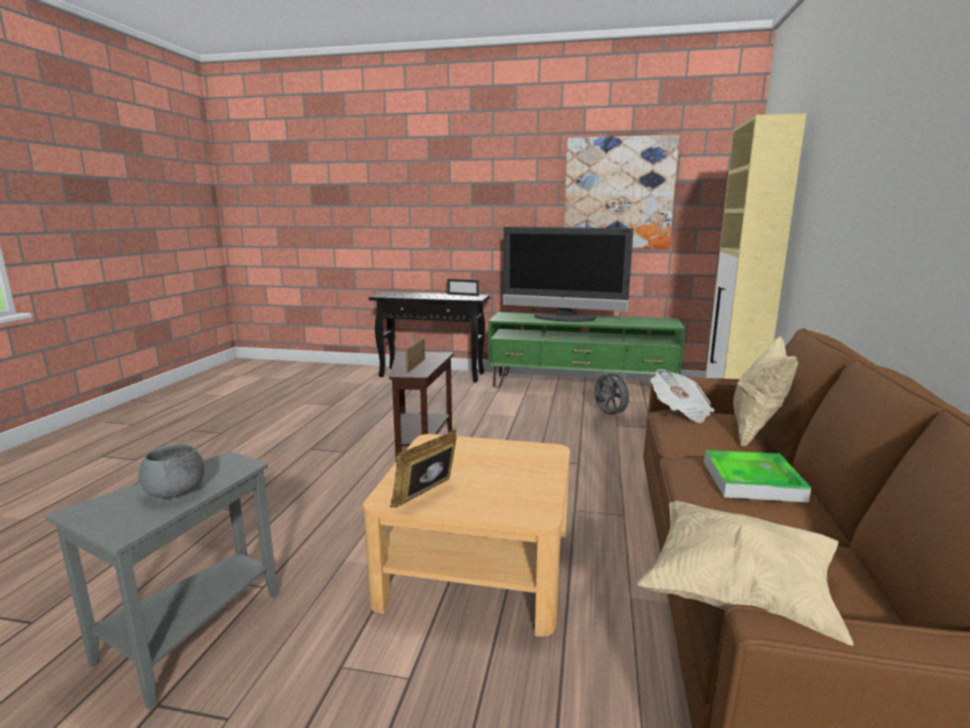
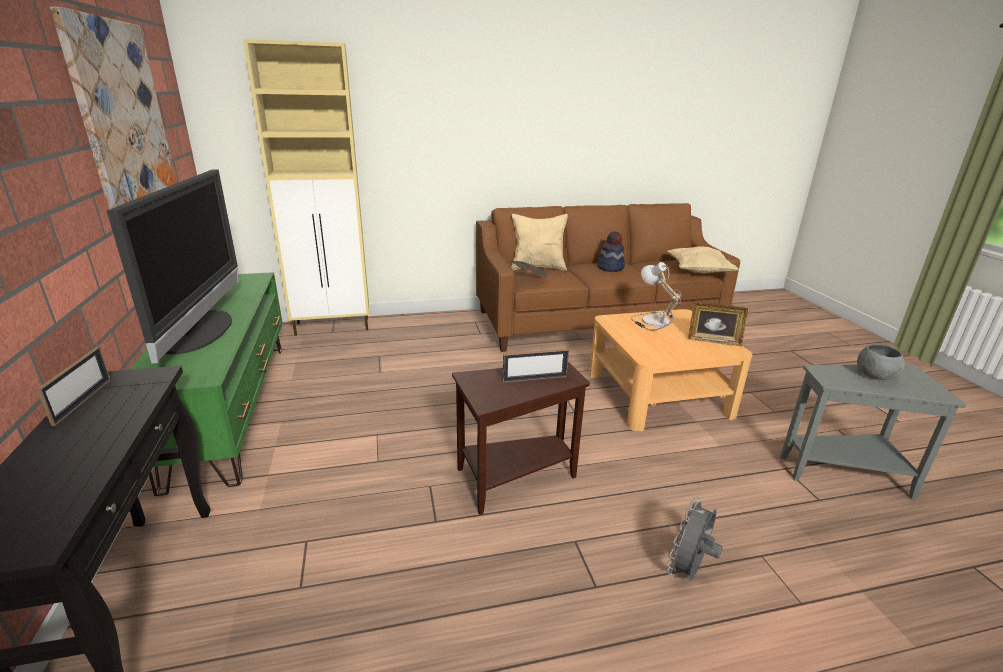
camera: 115 degrees left, 10 degrees up
(525, 476) = (652, 321): none -> table lamp
(609, 415) = (351, 378): grey fan -> grey fan (688, 571)
(752, 481) = (610, 267): tray -> hat

